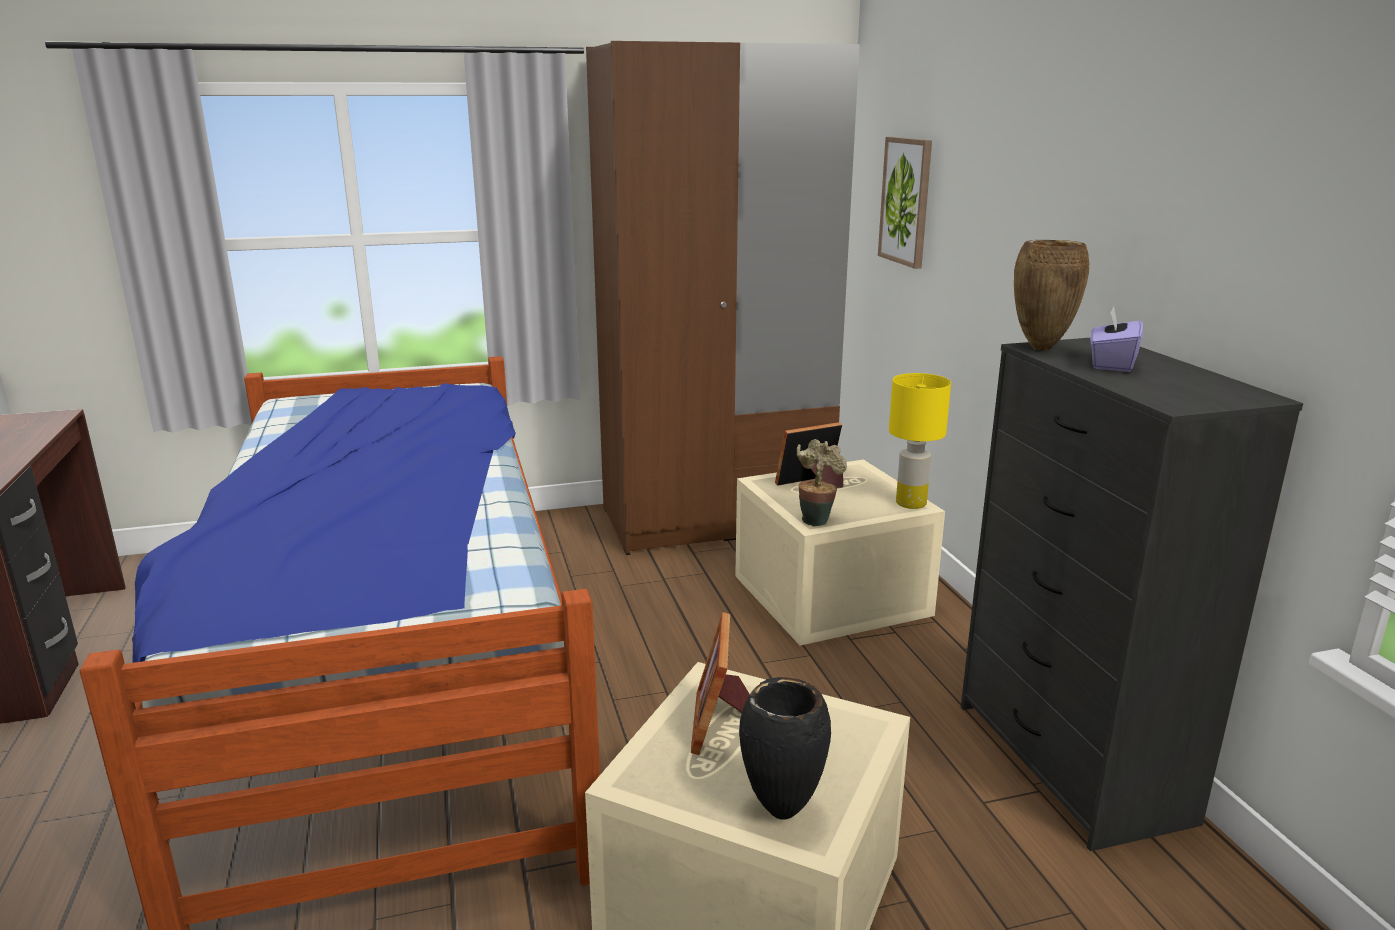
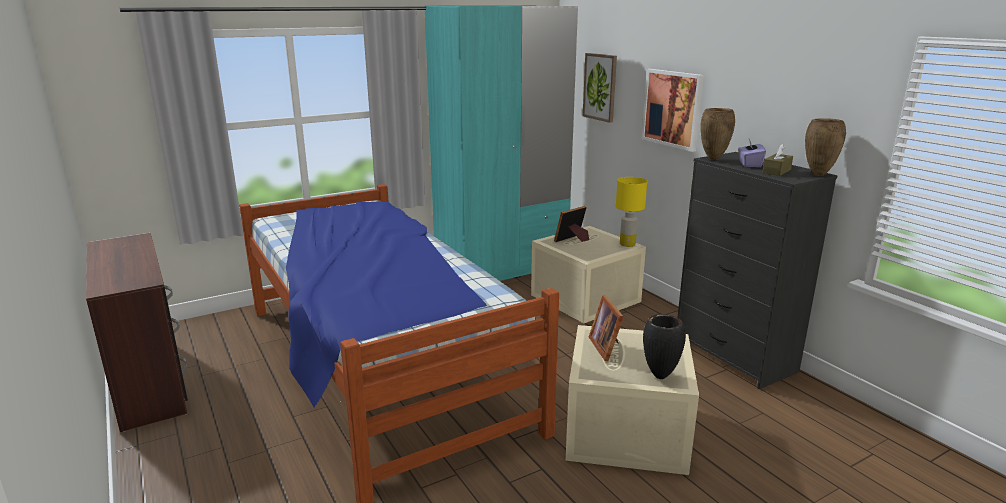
camera: 15 degrees left, 0 degrees up
(715, 518) = (501, 267): brown wardrobe -> turquoise wardrobe
(816, 519) = (587, 256): potted plant -> none
(1012, 244) = (672, 108): none -> picture
(1159, 384) = (776, 171): none -> brown tissue box
(1252, 398) = (817, 174): none -> brown vase

